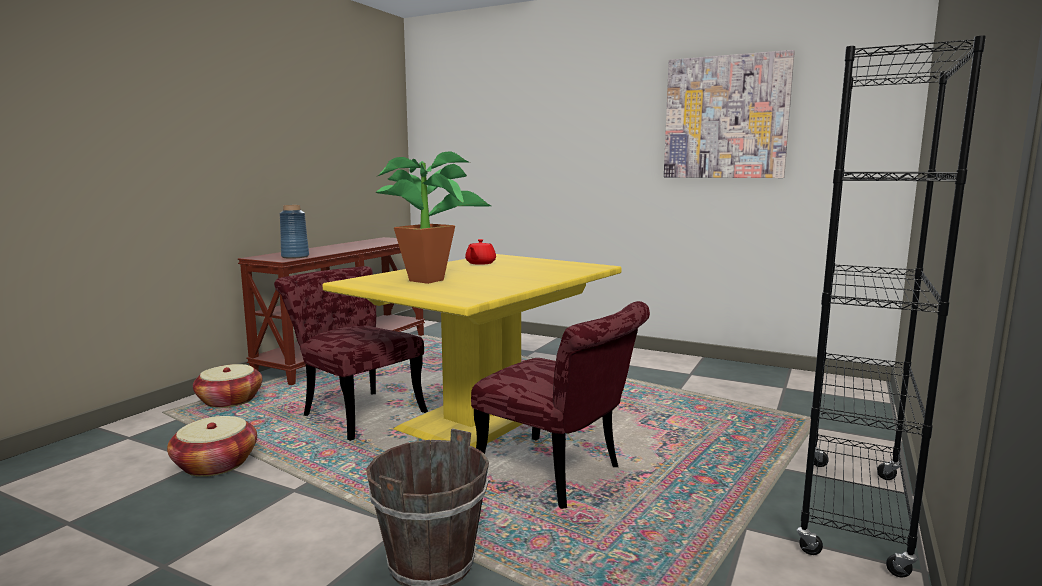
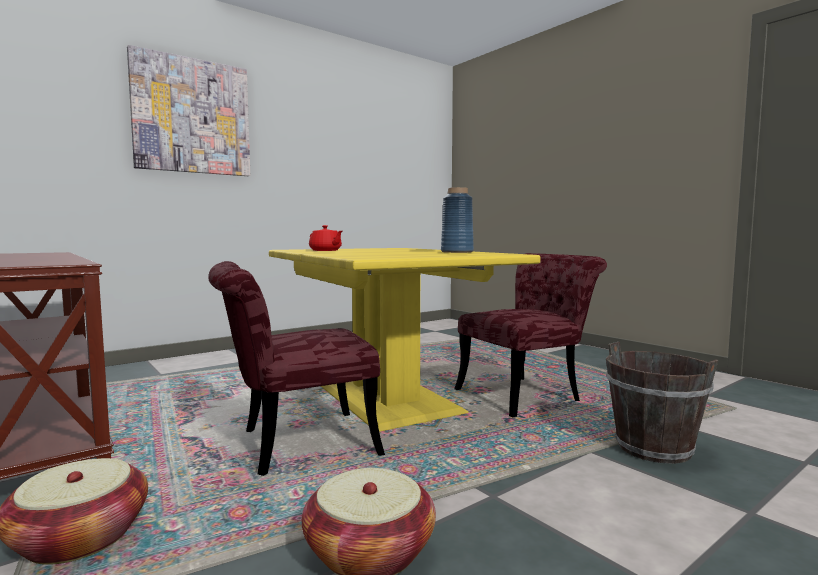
camera: 65 degrees left, 5 degrees down
(295, 256) = (60, 261): blue vase -> blue vase (456, 252)
(433, 280) = (400, 253): potted plant -> none
(726, 118) = (359, 145): picture -> picture (192, 116)
(852, 513) = (599, 355): black bookcase -> none

